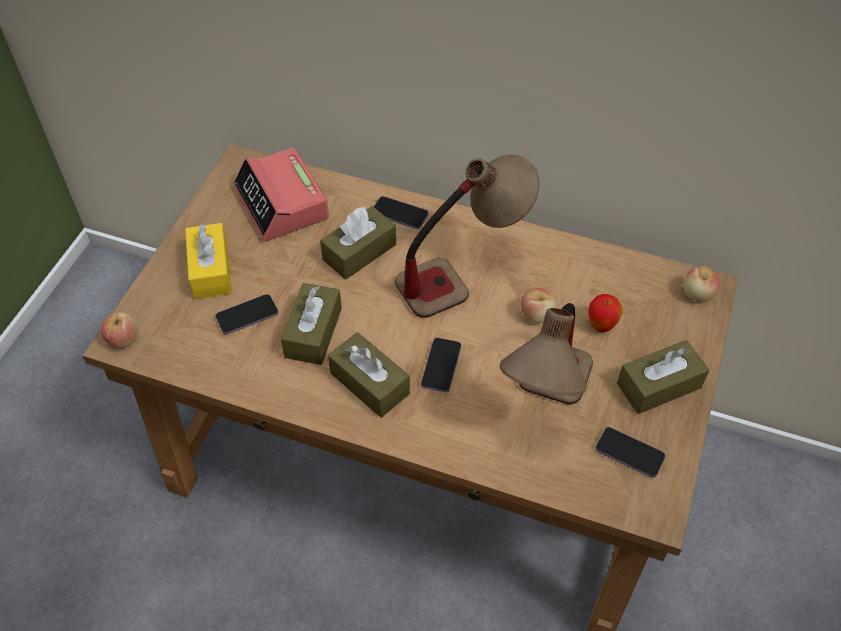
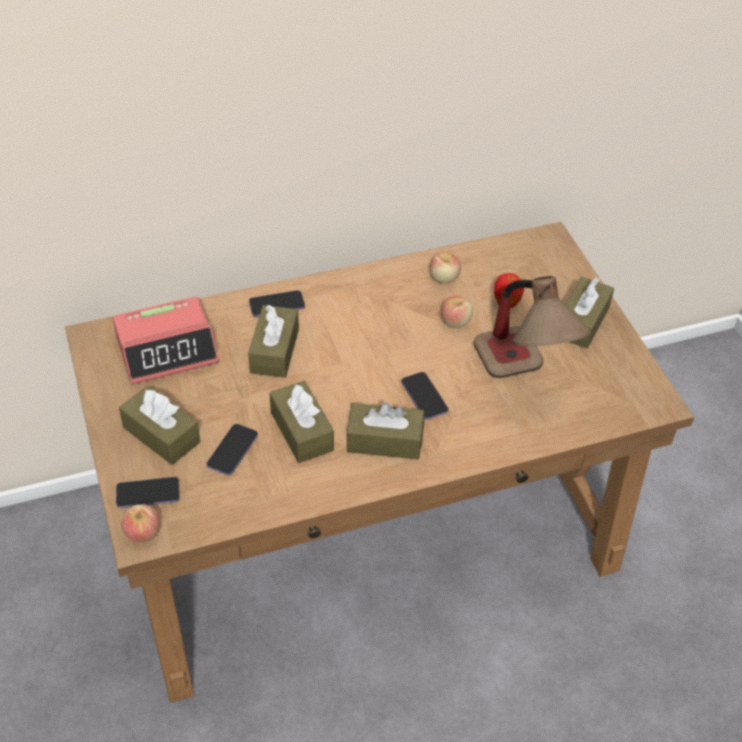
camera: 40 degrees left, 5 degrees down
(211, 270) = (161, 435): yellow tissue box -> brown tissue box
(282, 204) = (167, 349): alarm clock -> alarm clock turned 45 degrees counterclockwise
(463, 275) = (374, 324): table lamp -> none
(629, 453) = (606, 377): phone -> phone (148, 494)
(697, 294) = (547, 247): apple -> apple (444, 278)

